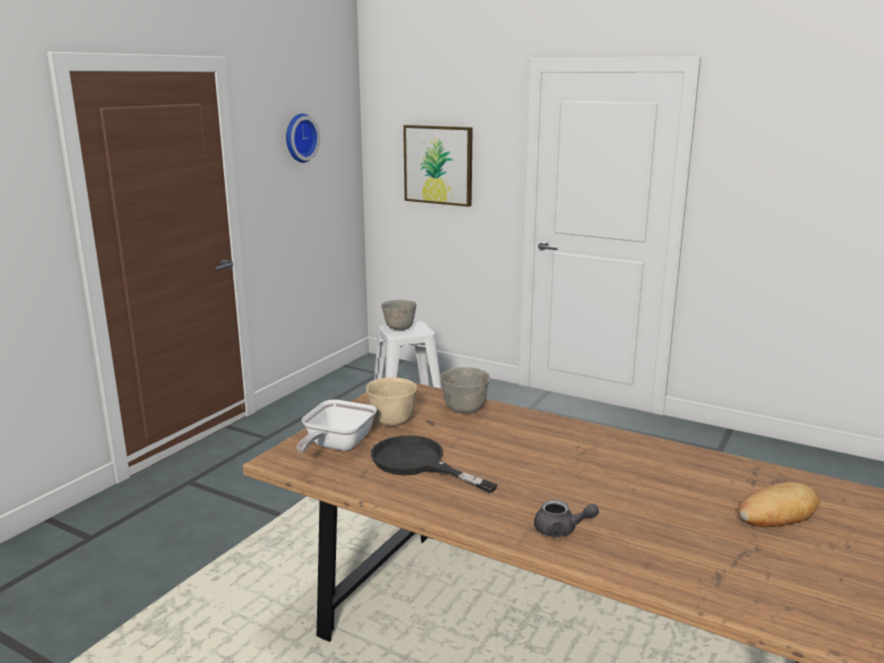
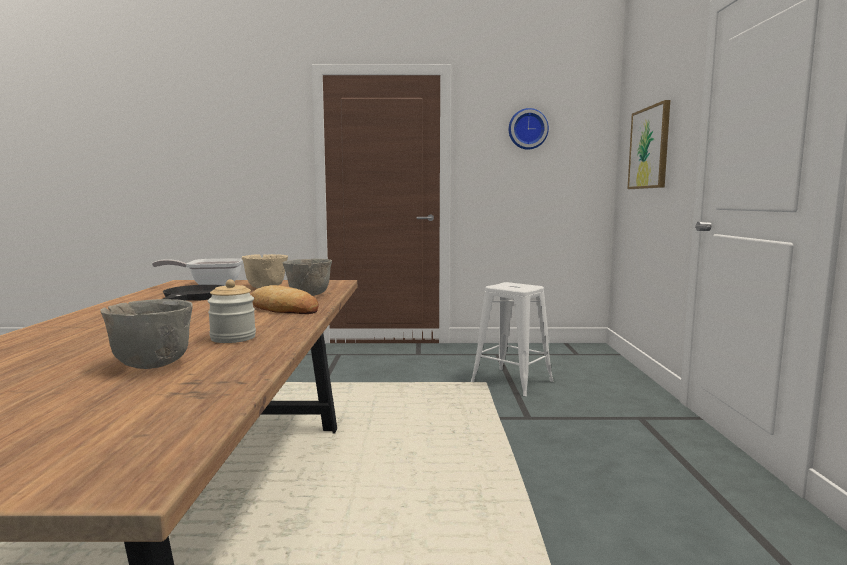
camera: 60 degrees right, 10 degrees down
(399, 328) = (510, 285): grey bowl -> grey bowl (151, 364)
(561, 530) = (62, 332): grey teapot -> none
(635, 459) = (233, 338): none -> jar
(778, 512) = (94, 398): bread -> bread (283, 308)

